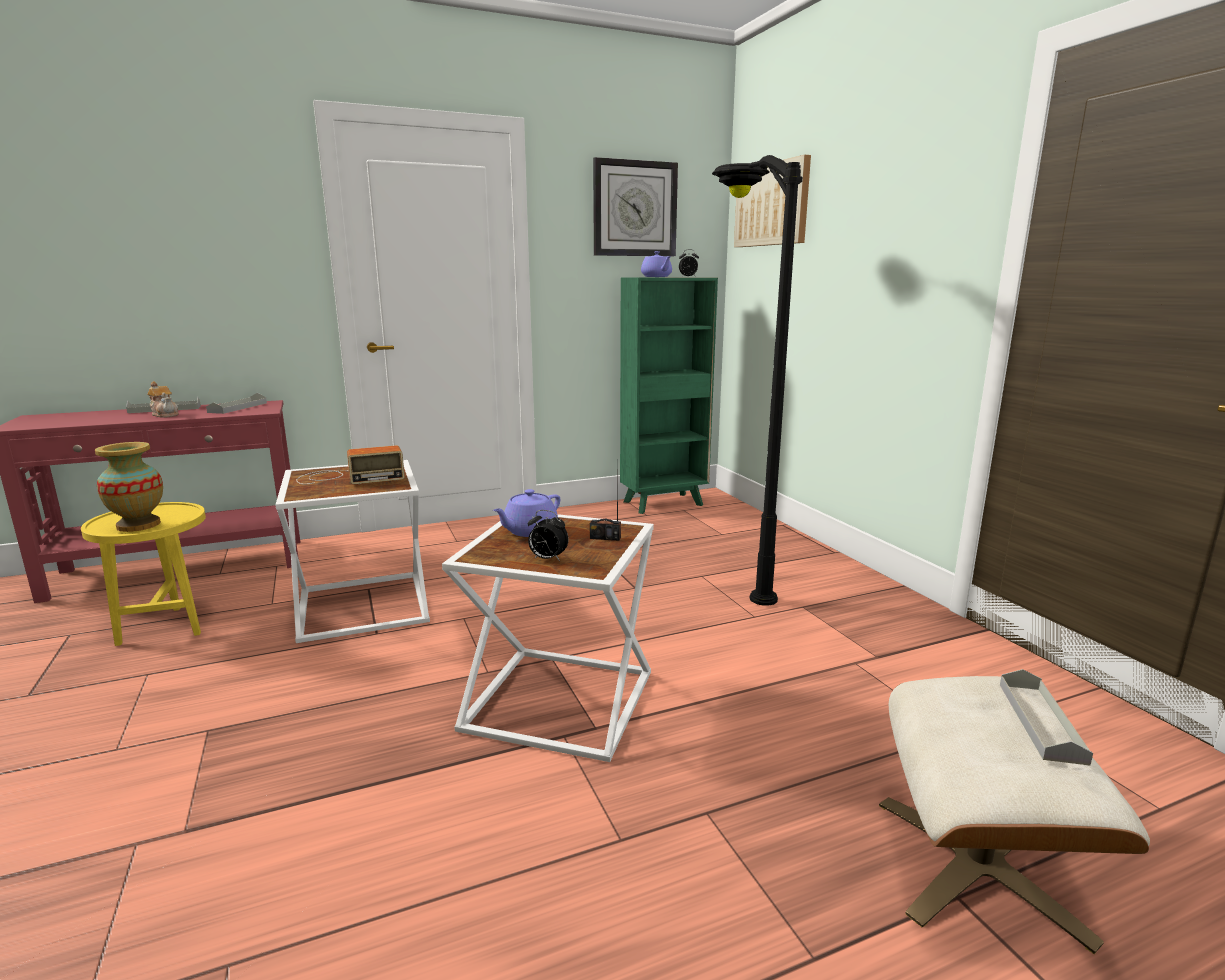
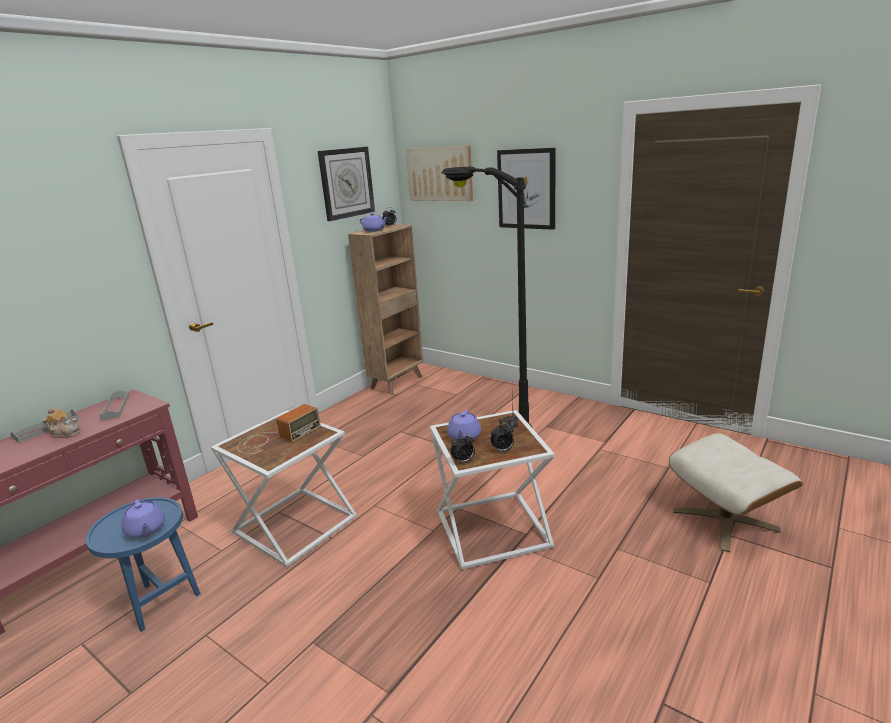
camera: 30 degrees left, 5 degrees up
(139, 525) = (146, 530): vase -> purple teapot
(167, 625) = (160, 600): yellow side table -> blue side table
(477, 554) = (463, 461): none -> alarm clock
(664, 503) = (397, 382): green bookcase -> brown bookcase
(873, 217) = (526, 189): none -> picture
(1041, 721) = (742, 450): grey tray -> none

